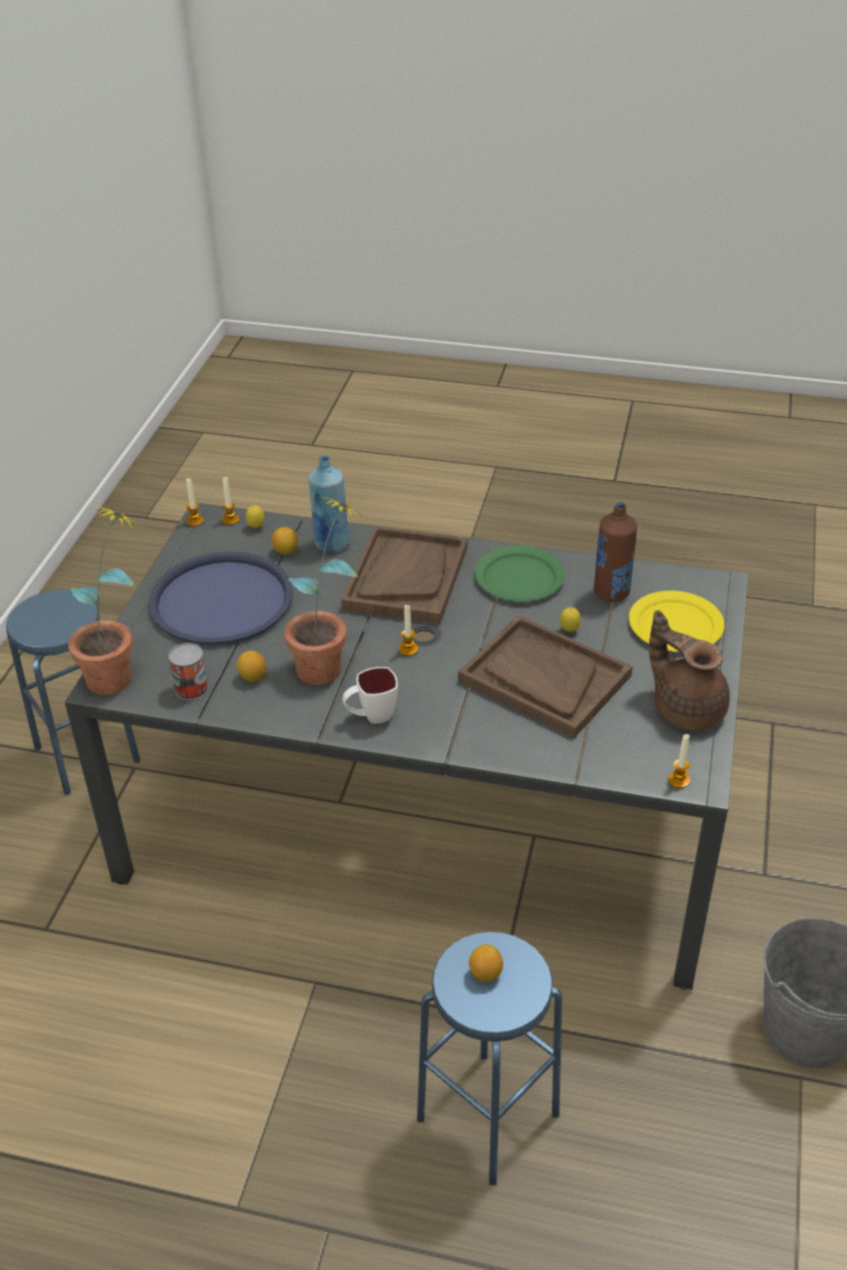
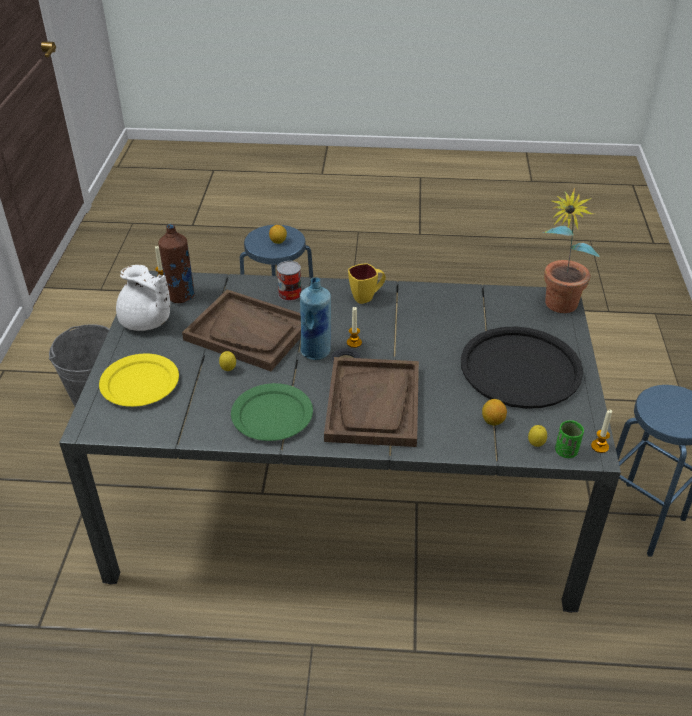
camera: 170 degrees right, 0 degrees up
(191, 688) = (499, 303): can -> can (290, 294)
(221, 600) = (520, 368): blue tray -> black tray
(230, 520) = (566, 451): candle -> green cup
(252, 677) = (461, 313): lemon -> none
(329, 662) = (410, 328): potted plant -> none
(331, 544) = (454, 433): blue bottle -> blue bottle (316, 352)
(371, 717) = (367, 297): white mug -> yellow mug
(611, 593) = (190, 408): brown bottle -> brown bottle (181, 296)
(686, 708) = (147, 322): brown teapot -> white teapot

